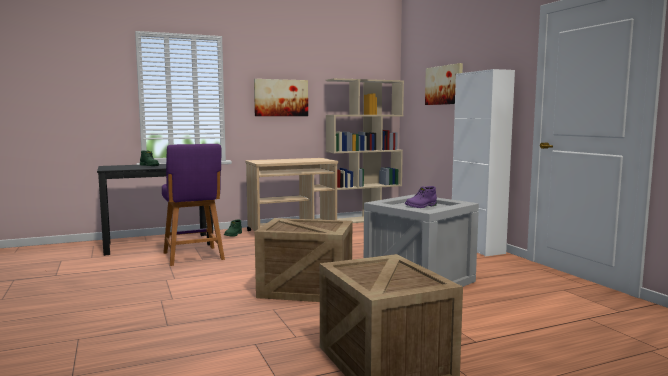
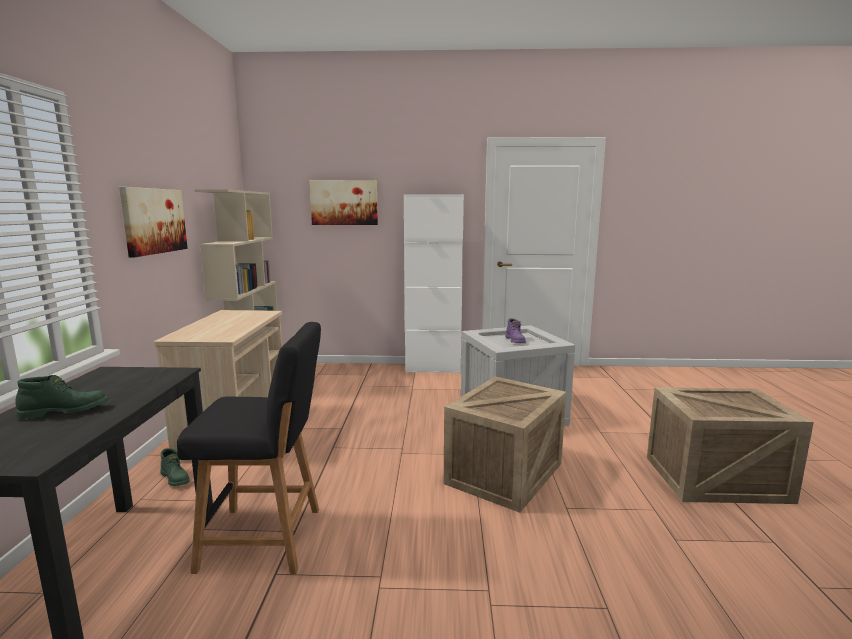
camera: 65 degrees left, 5 degrees up
(194, 257) = (268, 539): purple stool -> black stool

